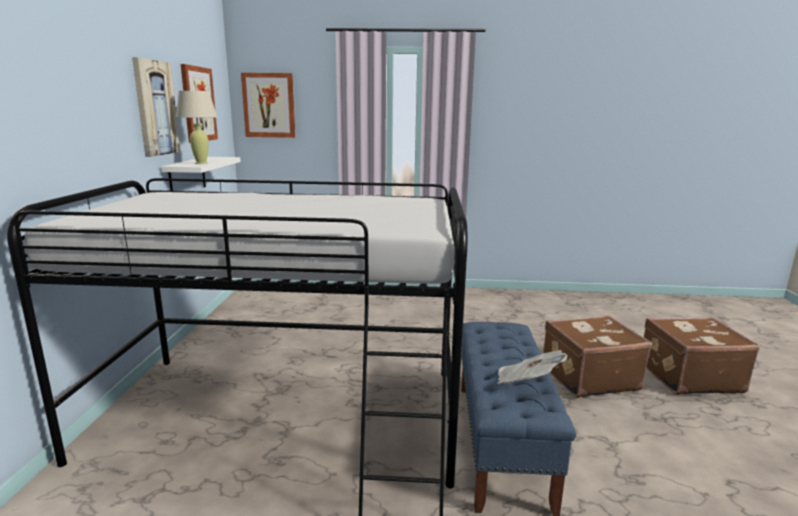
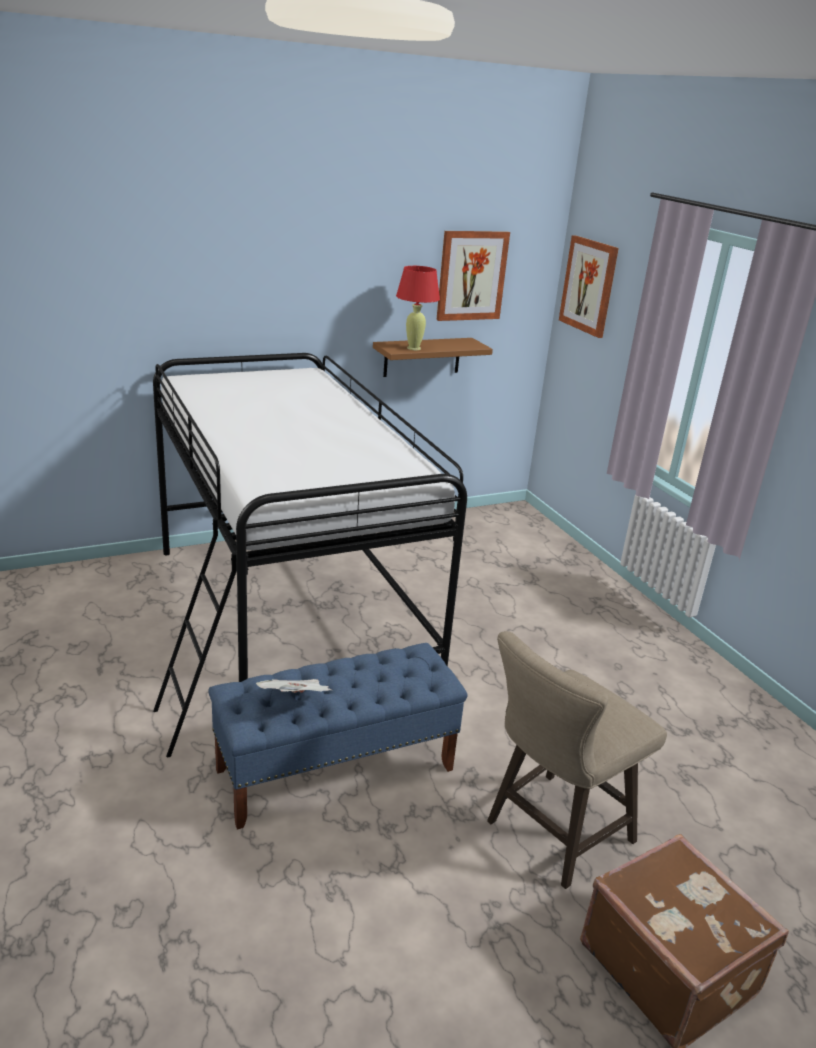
camera: 60 degrees right, 10 degrees up
(155, 108) = (380, 281): picture -> none
(187, 176) = (422, 357): white shelf -> brown shelf
(201, 163) = (413, 348): beige table lamp -> red table lamp
(588, 377) = (551, 834): brown suitcase -> beige stool

